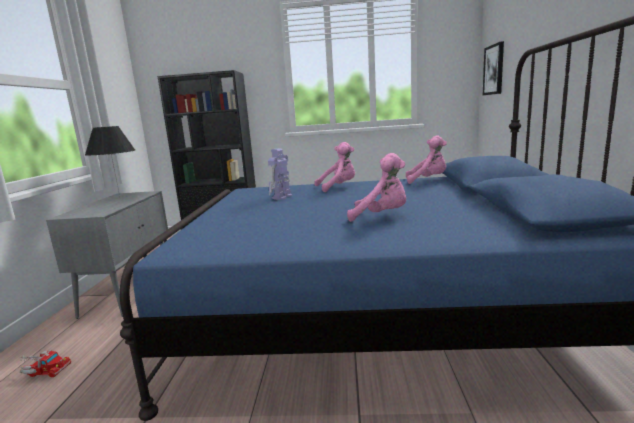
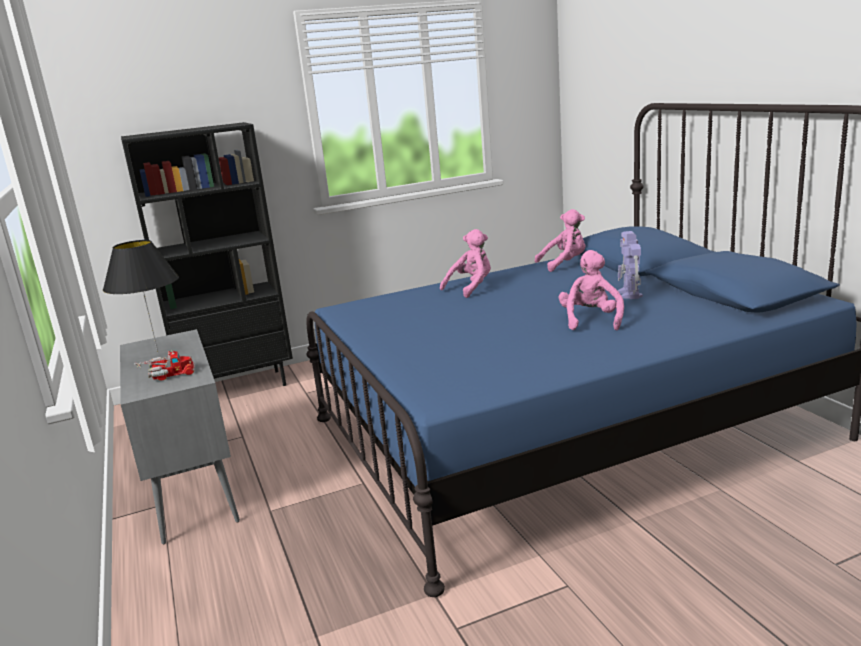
camera: 25 degrees left, 5 degrees up
(44, 369) = (223, 604): toy truck -> toy truck (167, 375)
(281, 197) = (423, 312): toy robot -> toy robot (630, 294)
(381, 216) = (591, 320): pink plush toy -> pink plush toy turned 75 degrees counterclockwise
(494, 70) = (588, 110): picture -> none

